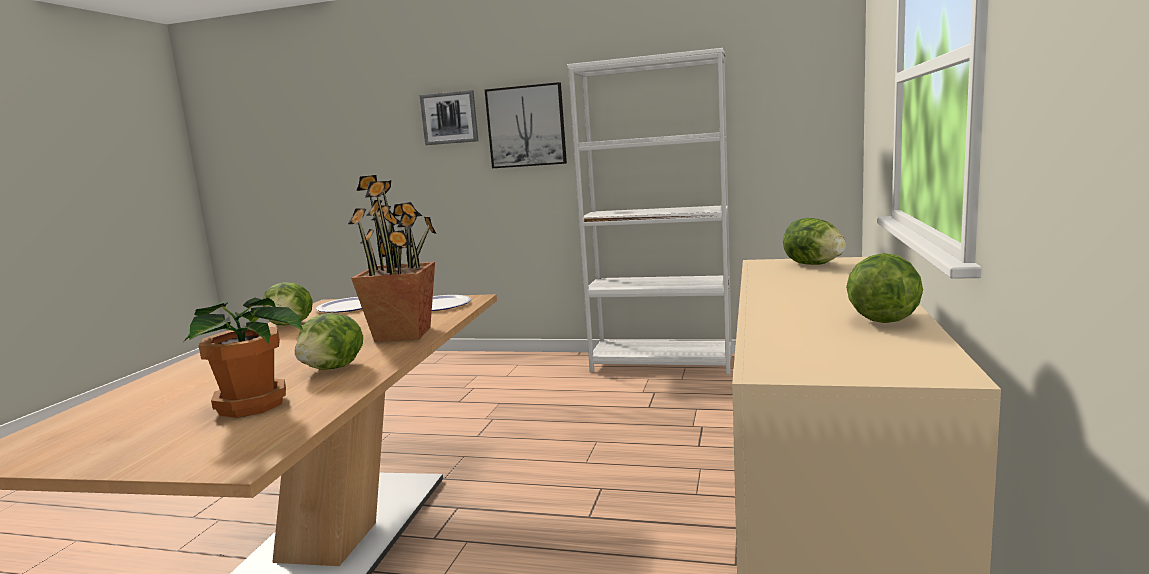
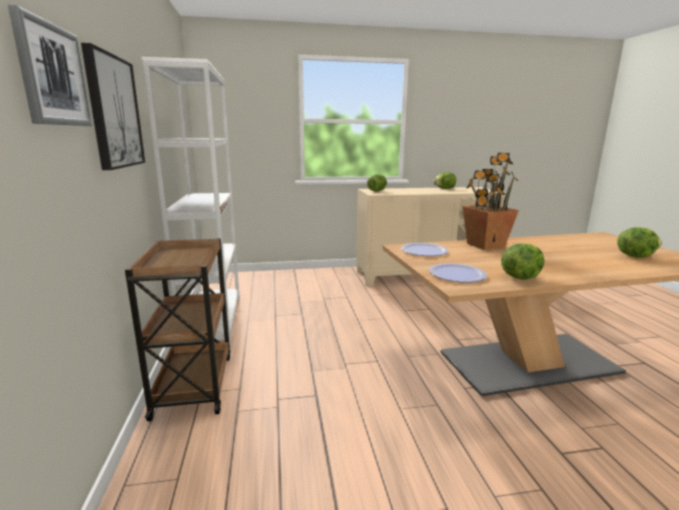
camera: 115 degrees left, 5 degrees up
(253, 406) = (590, 244): potted plant -> none
(334, 368) = (542, 244): lettuce -> lettuce (634, 256)
(533, 362) = (194, 384): none -> brown cart

